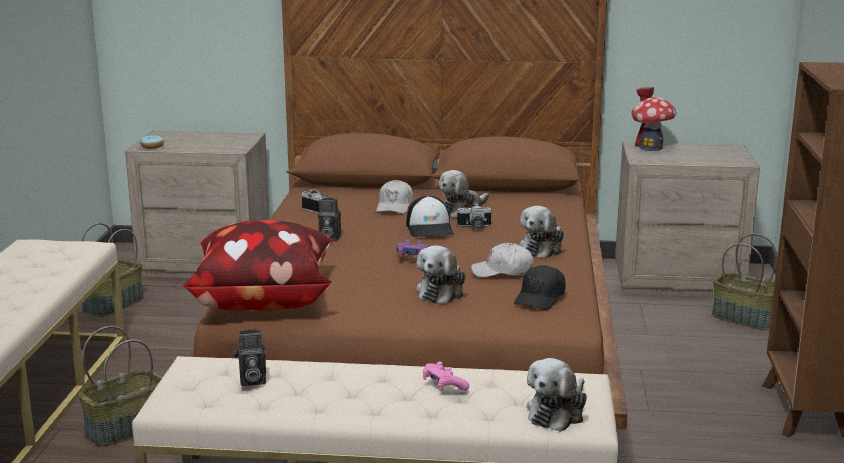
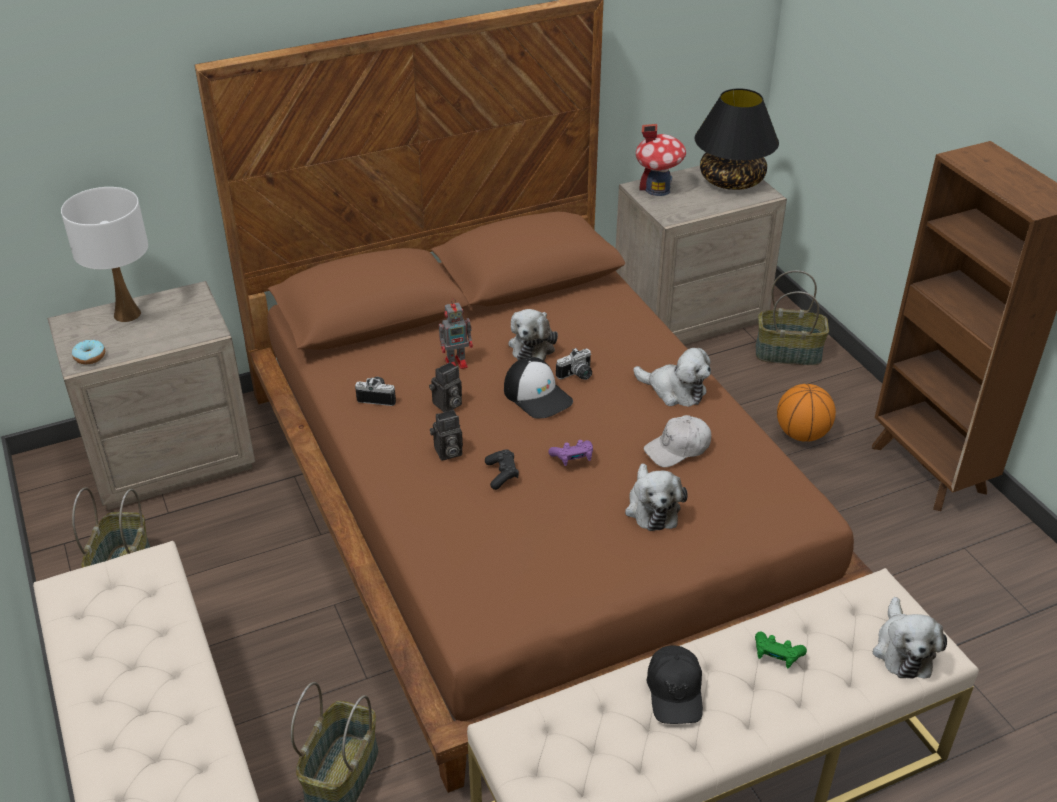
camera: 30 degrees left, 20 degrees up
(198, 136) = (127, 314): none -> white table lamp
(251, 381) = (594, 734): camera -> camera (447, 405)
(262, 300) = (490, 599): pillow -> none
(350, 252) = (502, 474): none -> black game controller
(395, 206) = (457, 362): white cap -> toy robot
(443, 385) = (777, 655): pink game controller -> green game controller
(540, 298) = (751, 481): black cap -> black cap (675, 691)
(542, 248) = (674, 390): plush toy -> plush toy turned 60 degrees counterclockwise
(702, 363) = (802, 434): none -> basketball
(723, 153) = (732, 180): none -> black table lamp

